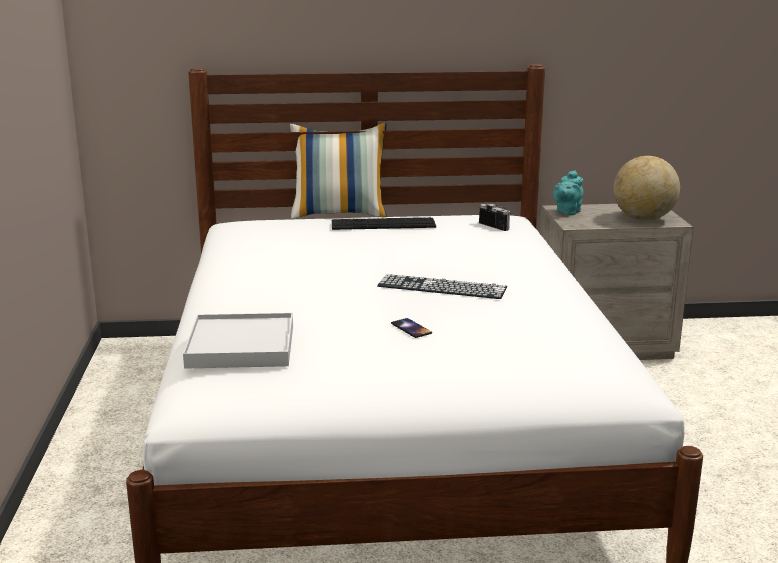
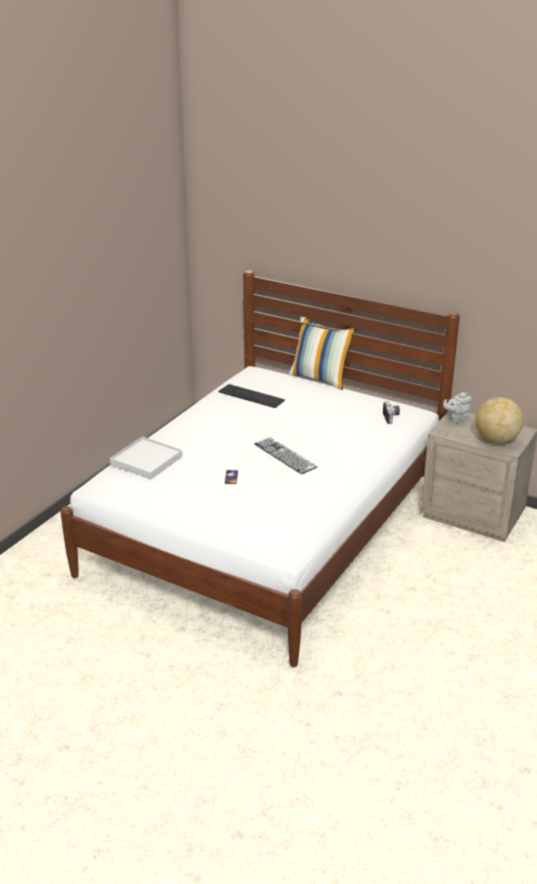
camera: 35 degrees right, 10 degrees up
(383, 224) = (325, 397): keyboard -> keyboard (251, 396)
(567, 212) = (456, 419): turquoise teapot -> grey teapot

